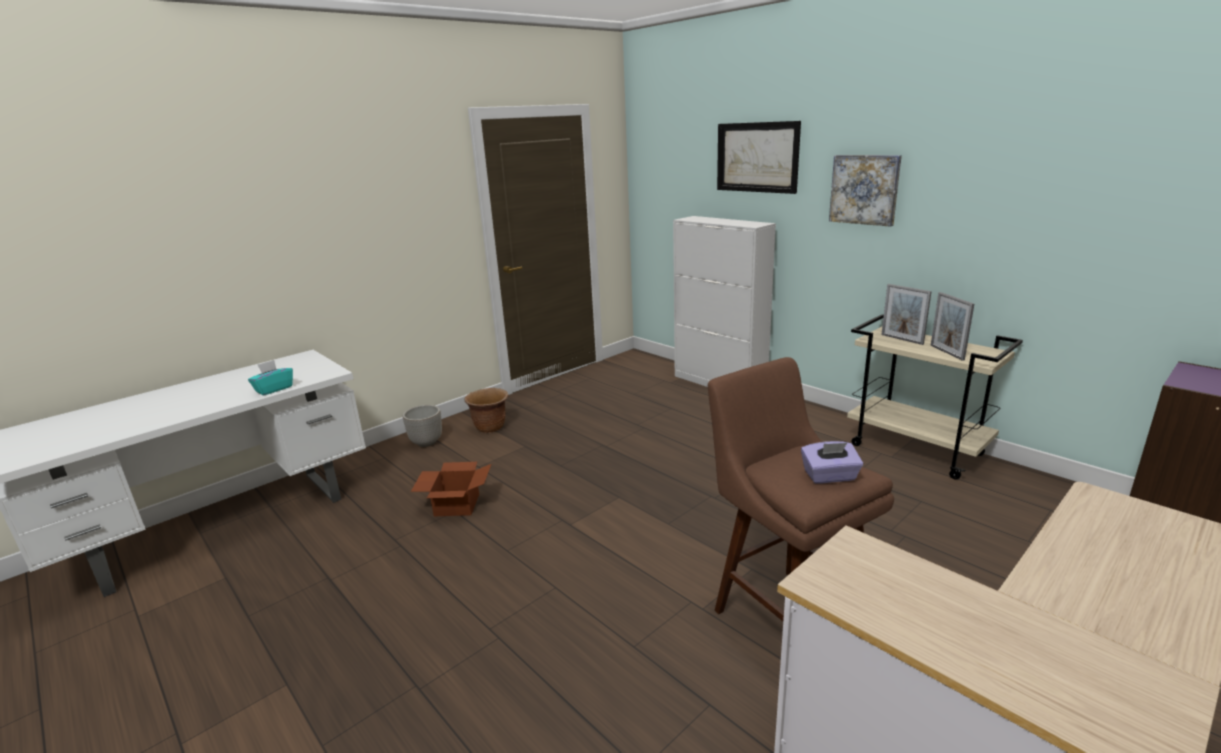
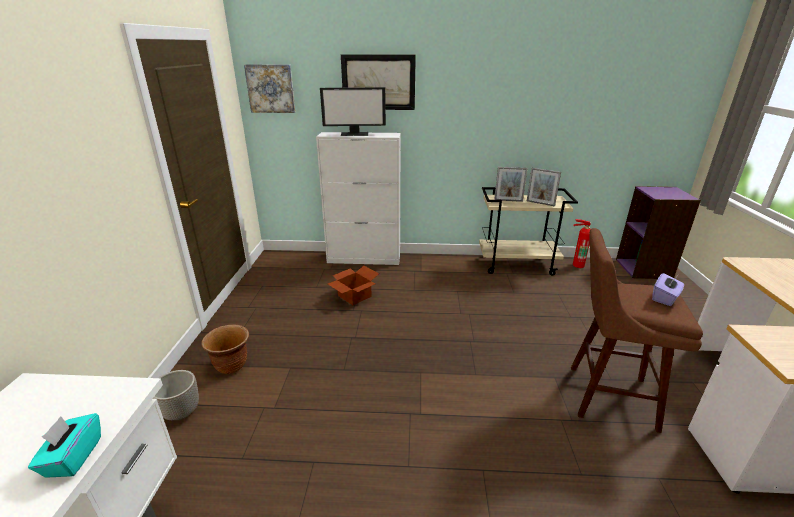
camera: 45 degrees left, 5 degrees up
(456, 504) = (305, 455): cardboard box -> cardboard box (353, 296)
(719, 220) = (355, 134): none -> monitor
(864, 189) = (466, 105): picture -> picture (270, 88)
(1030, 482) = (577, 265): none -> fire extinguisher

